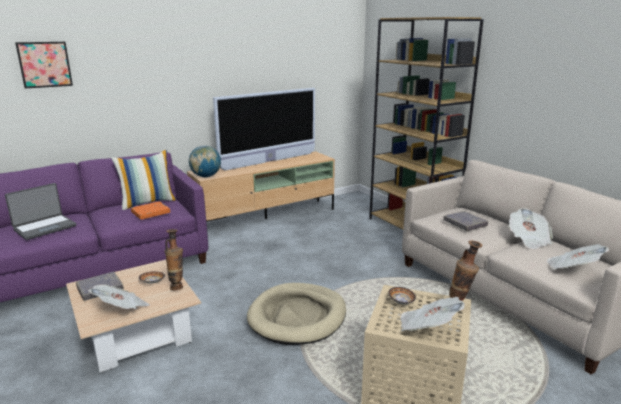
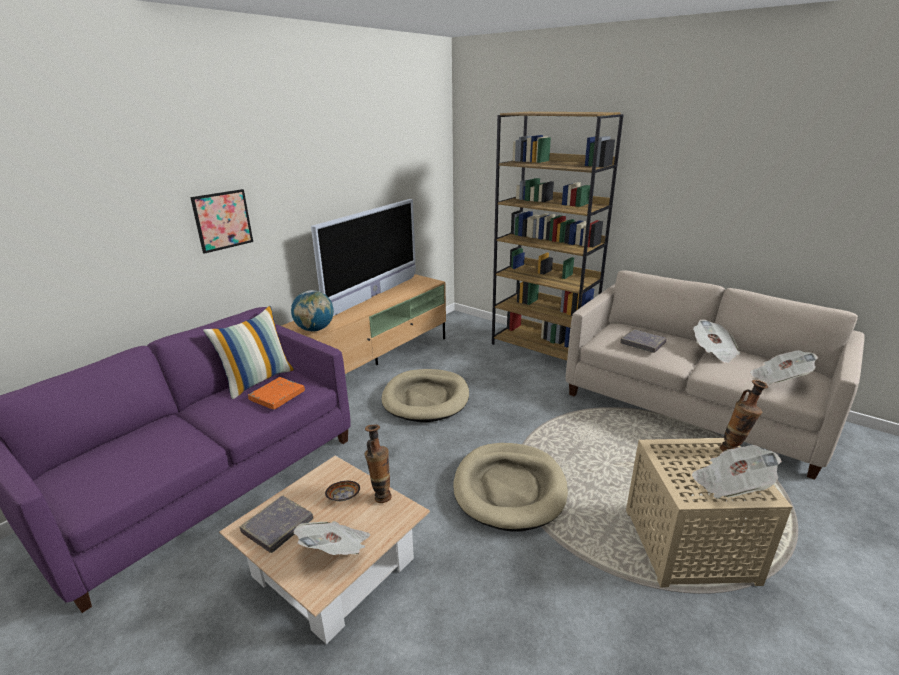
camera: 20 degrees left, 5 degrees up
(45, 64) = (73, 205): picture -> picture (222, 220)
(45, 227) = (138, 453): laptop -> none
(284, 246) = (426, 398): none -> beige dog bed
(401, 301) = (676, 458): bowl -> none

